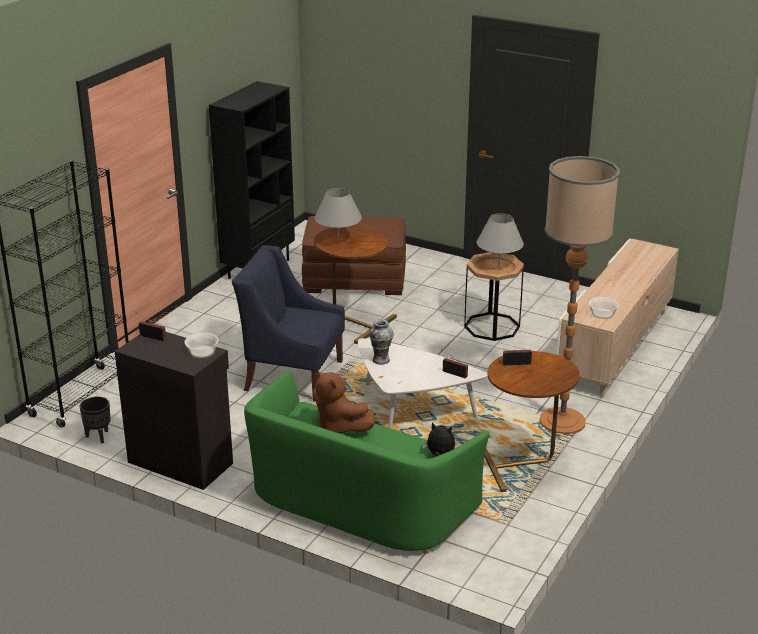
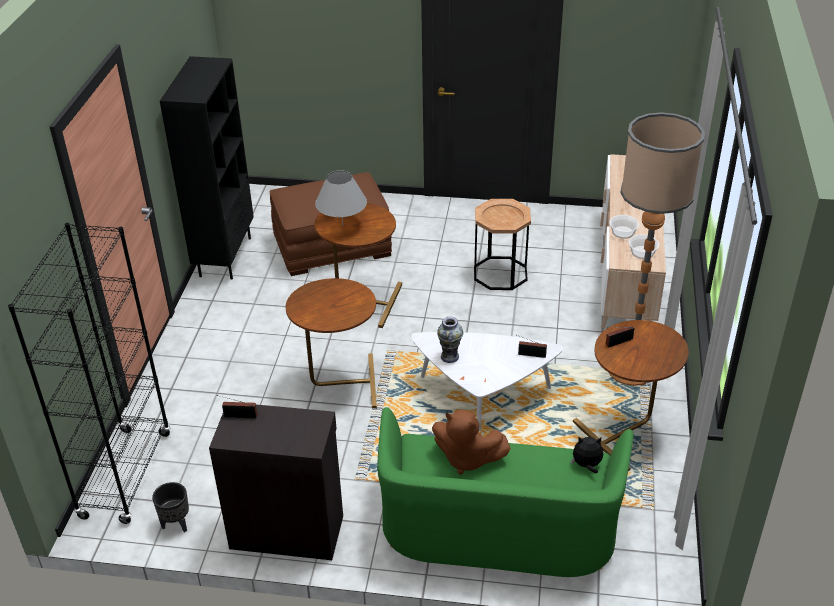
camera: 20 degrees left, 10 degrees up
(202, 352) = (309, 422): bowl -> bowl (623, 232)
(292, 374) = (339, 384): blue armchair -> brown side table
(498, 266) = (505, 214): grey table lamp -> none

